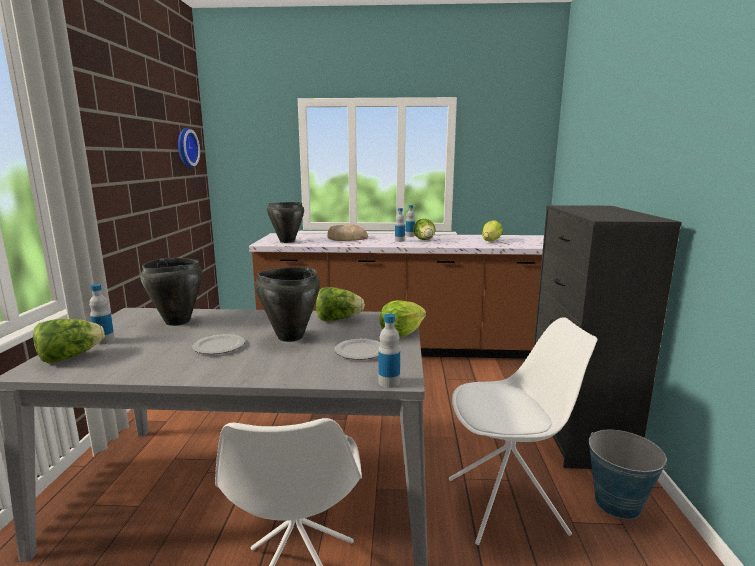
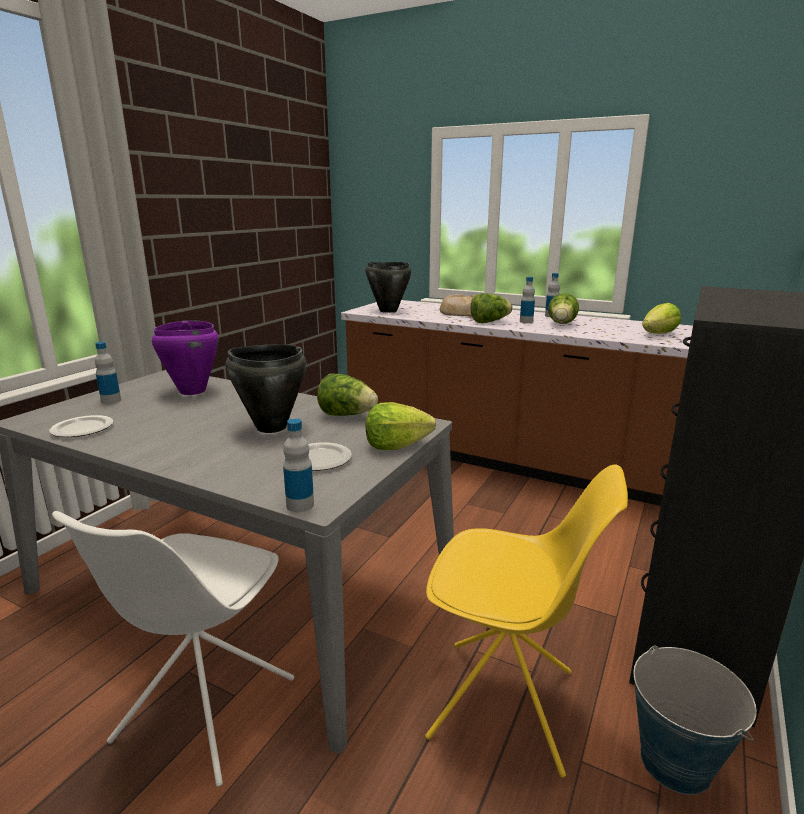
camera: 25 degrees right, 5 degrees up
(70, 357) = (67, 412): lettuce -> lettuce (489, 322)
(177, 322) = (192, 391): black cooking pot -> purple cooking pot
(185, 147) = (297, 193): wall clock -> none
(218, 346) = (192, 425): plate -> plate (82, 428)
(508, 505) = (506, 705): white chair -> yellow chair

